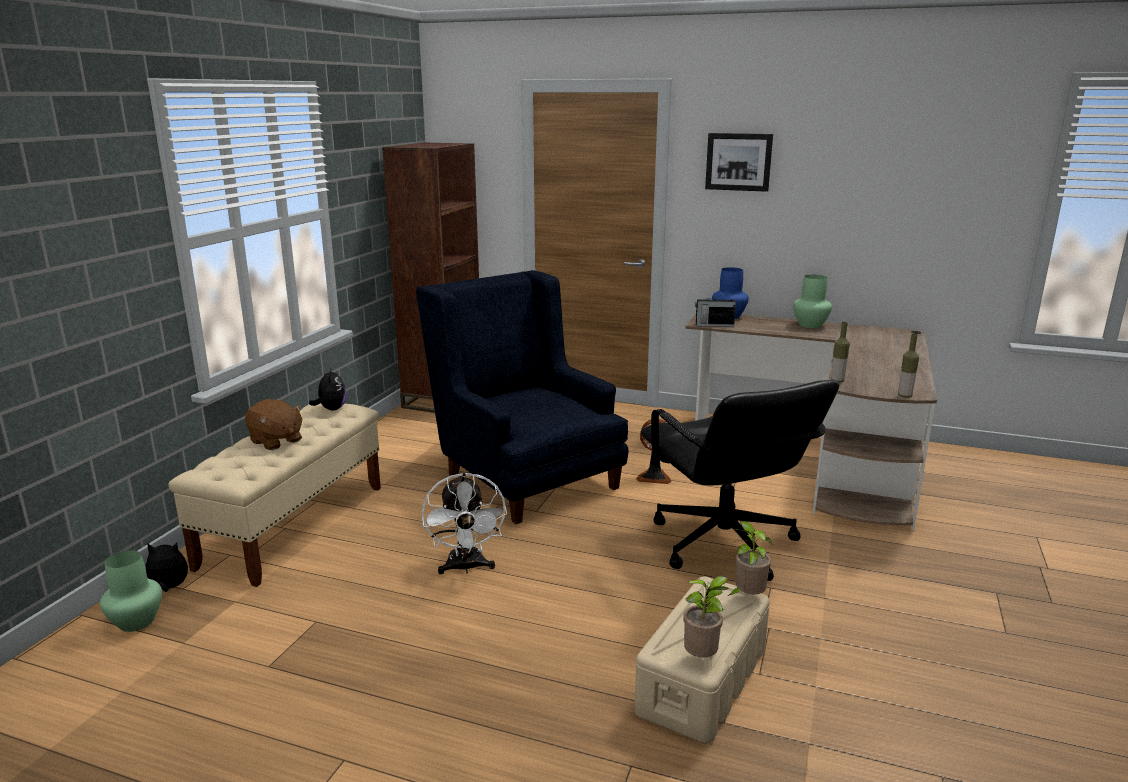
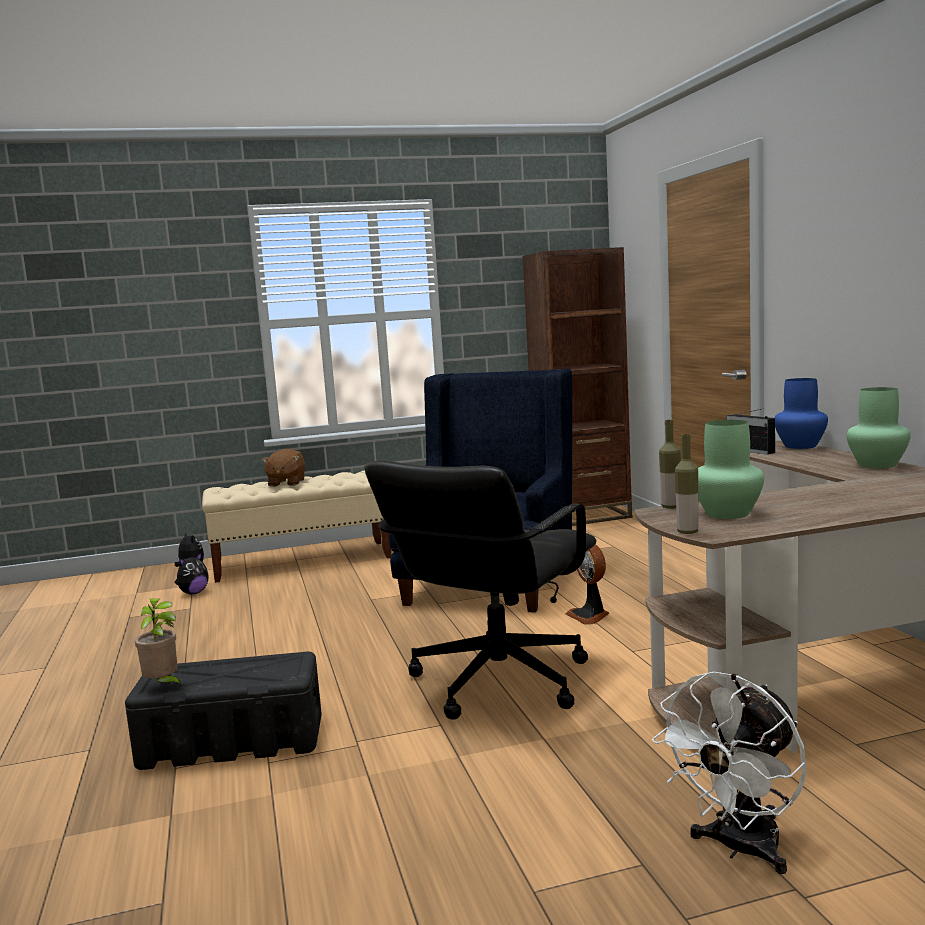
camera: 55 degrees right, 10 degrees down
(136, 621) = (148, 577): green vase -> green vase (727, 513)
(331, 409) = (361, 474): plush toy -> plush toy (193, 593)
(466, 567) = (310, 616): white fan -> white fan (740, 849)
(703, 680) = (233, 741): beige storage box -> black storage box
(738, 162) = (820, 231): picture -> none
(747, 596) = (291, 675): potted plant -> none

